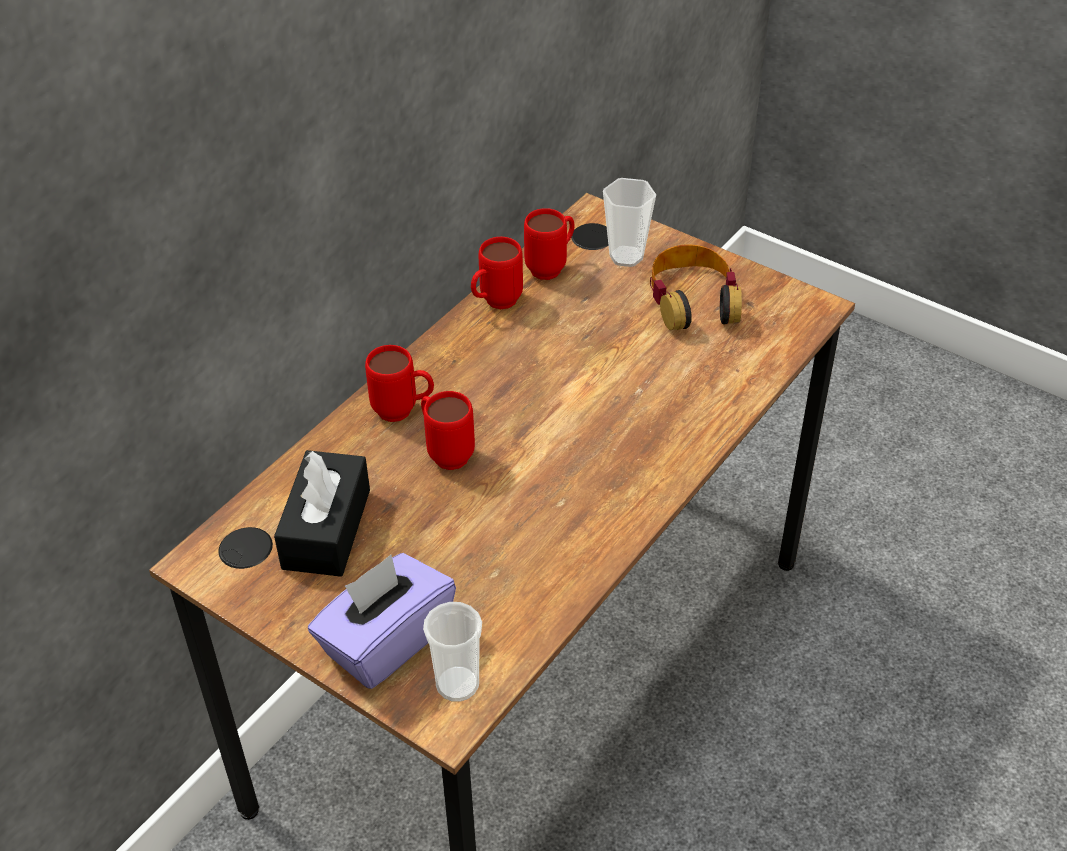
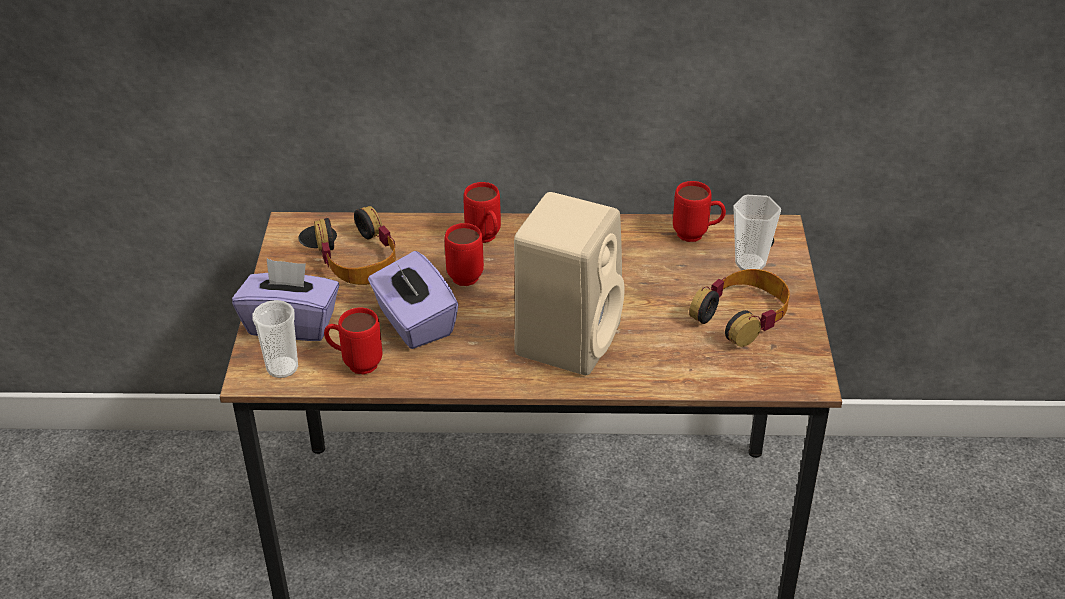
camera: 55 degrees right, 5 degrees down
(326, 529) = (358, 258): black tissue box -> headphones
(485, 533) = (414, 322): none -> purple tissue box
(495, 304) = (629, 229): red mug -> red mug (355, 364)
(619, 428) = (568, 337): none -> beige speaker

